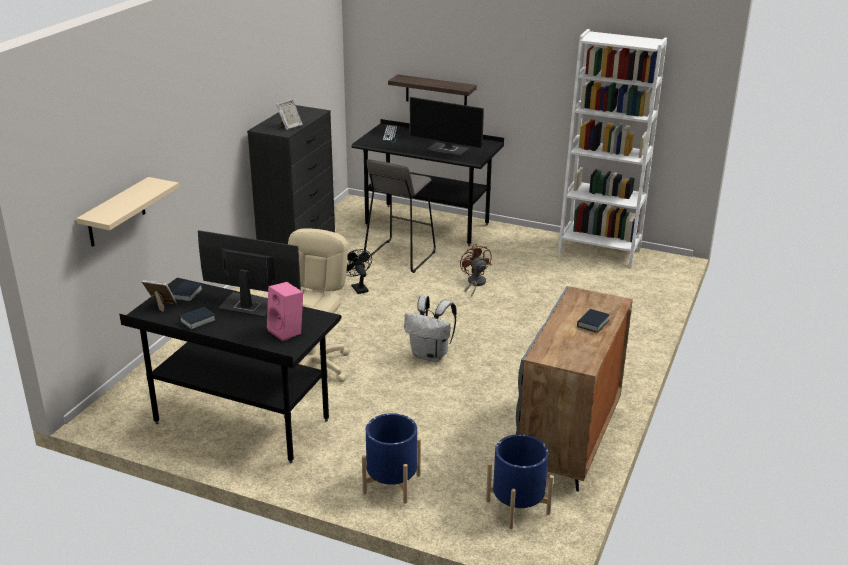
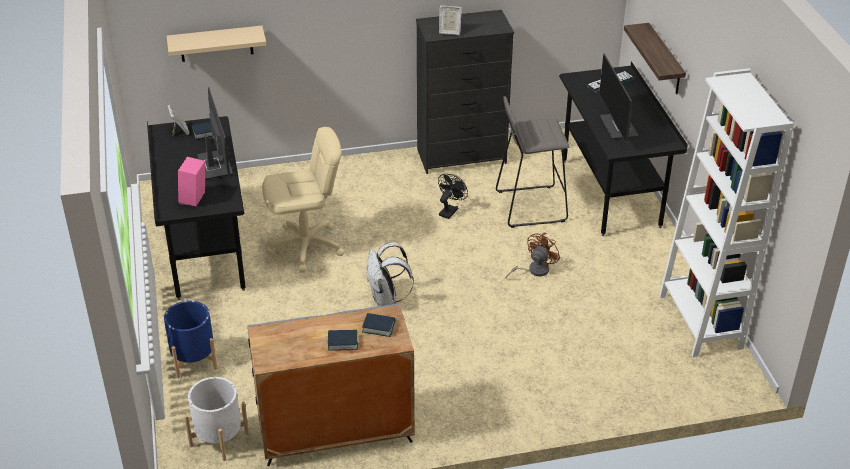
camera: 55 degrees right, 10 degrees up
(197, 321) = (173, 156): book -> book (378, 327)
(517, 507) = (219, 439): blue planter -> white planter

